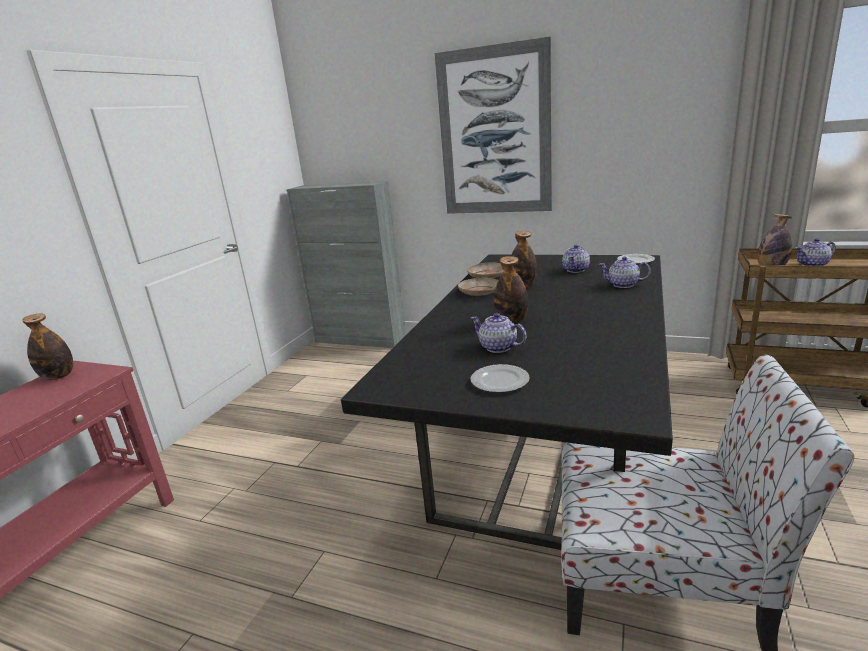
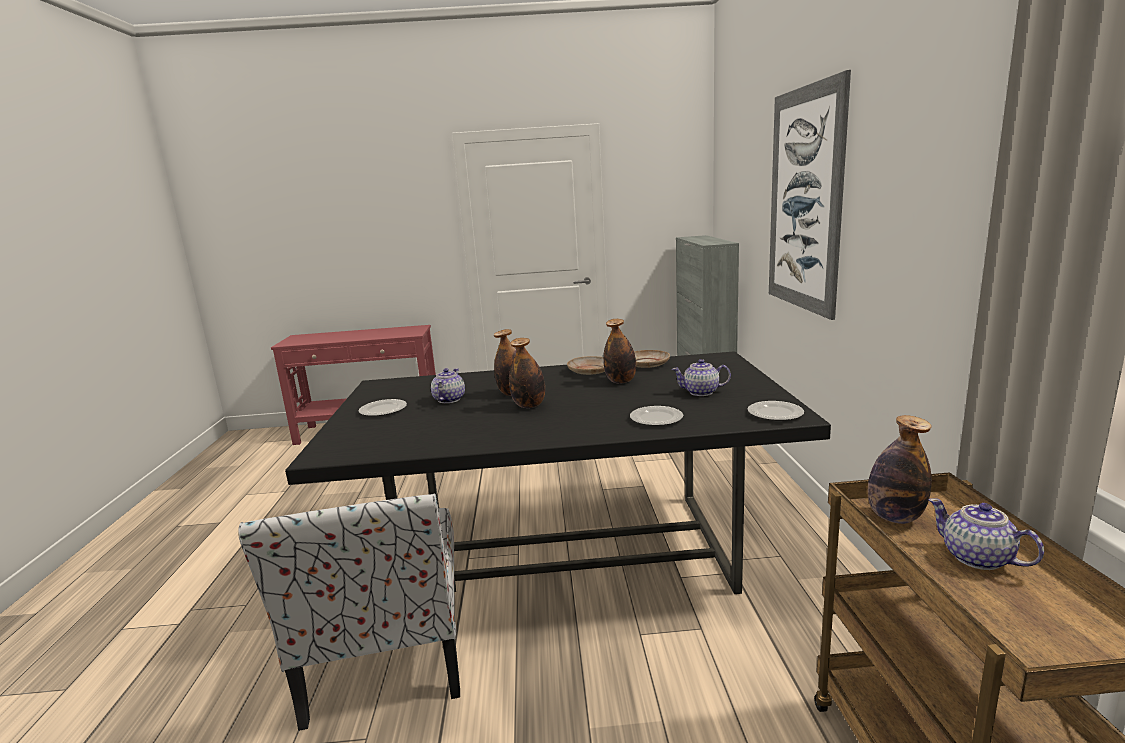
camera: 65 degrees right, 5 degrees down
(58, 376) = (407, 328): bottle -> bottle (529, 405)
(623, 285) = (656, 419): teapot -> plate

